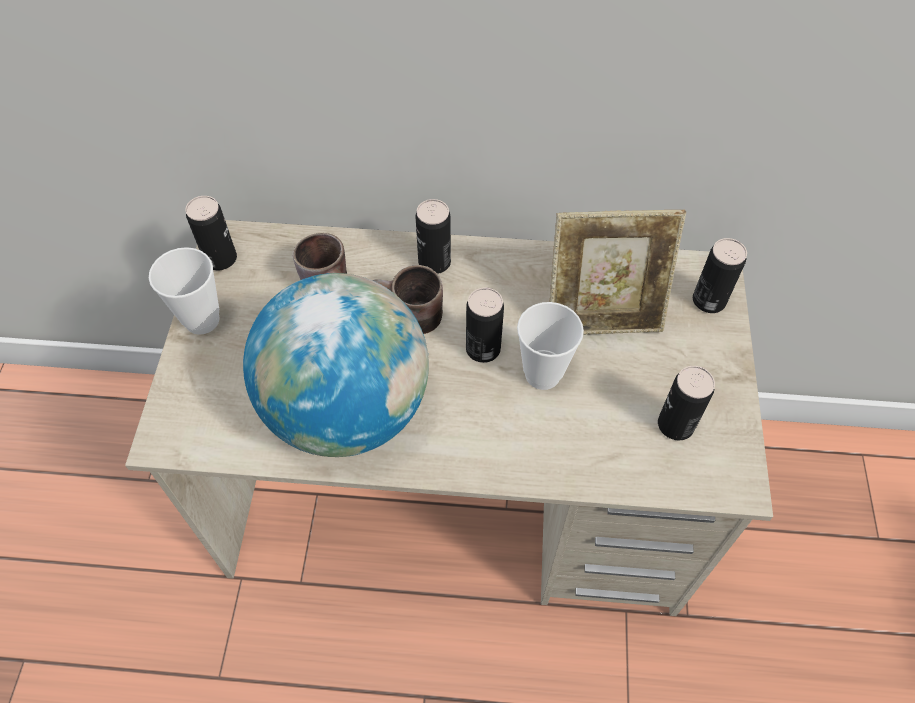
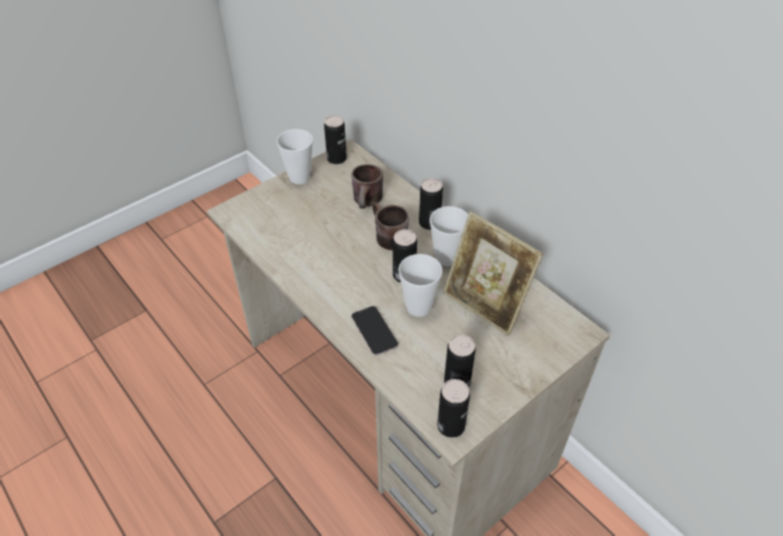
camera: 45 degrees right, 10 degrees down
(347, 409) = (312, 254): globe -> none
(502, 291) = (446, 258): none -> cup
(532, 443) = (374, 331): none -> phone
(709, 300) = (556, 342): can -> can (451, 426)

